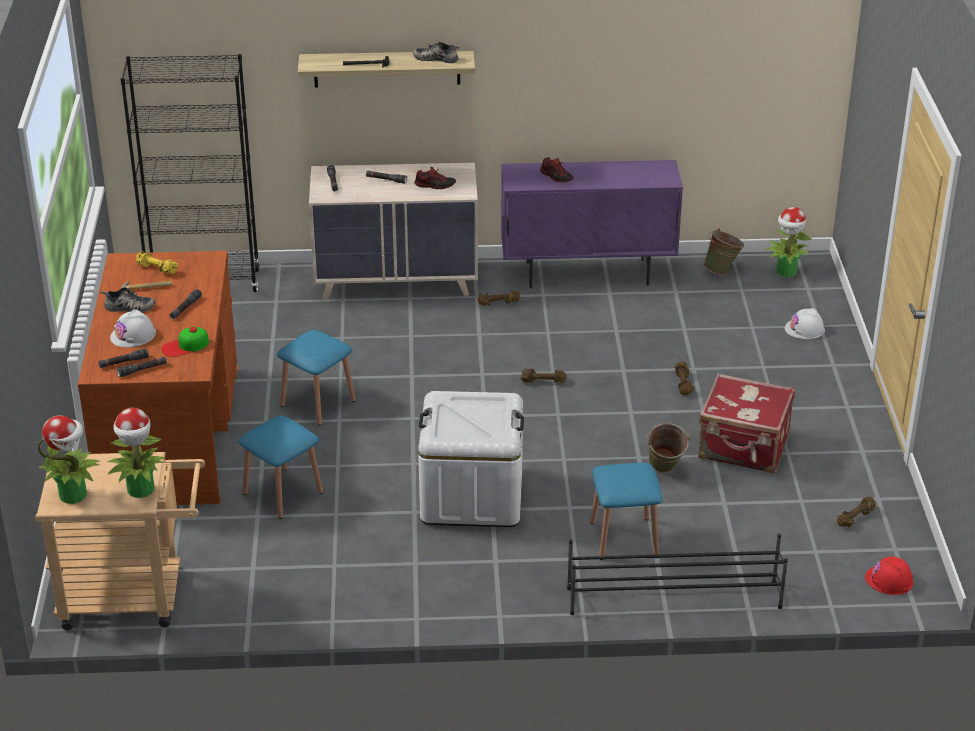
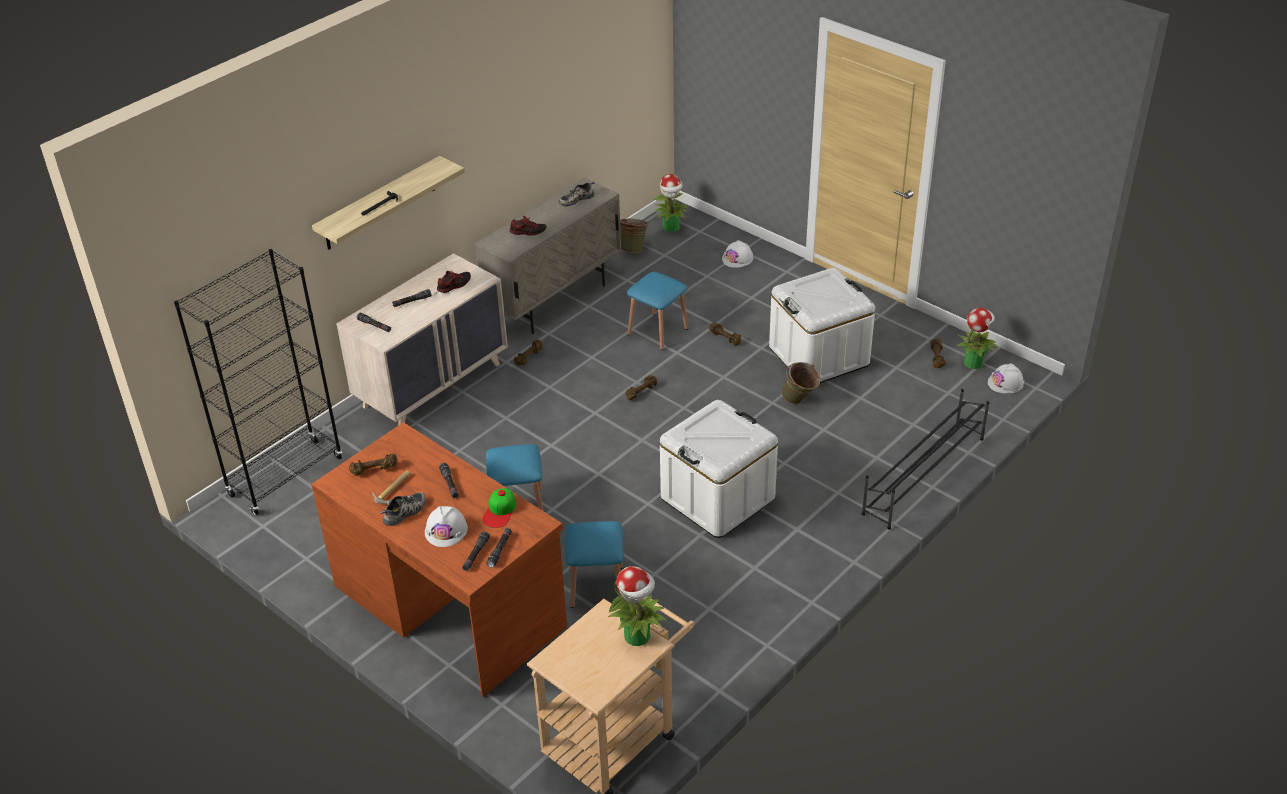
camera: 45 degrees left, 5 degrees up
(74, 494) = (597, 677): potted plant -> potted plant (973, 362)
(156, 269) = (374, 470): yellow dumbbell -> brown dumbbell
(436, 58) = (424, 174): shoe -> shoe (576, 199)
(587, 274) = (554, 301): purple cabinet -> beige cabinet
(624, 538) = (843, 459): blue stool -> blue stool (658, 331)
(744, 448) = (819, 356): red suitcase -> white storage box
(889, 580) = (1005, 383): red hard hat -> white hard hat

